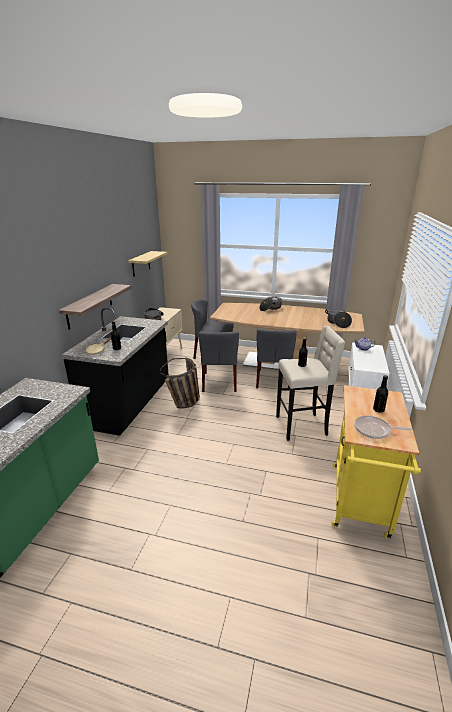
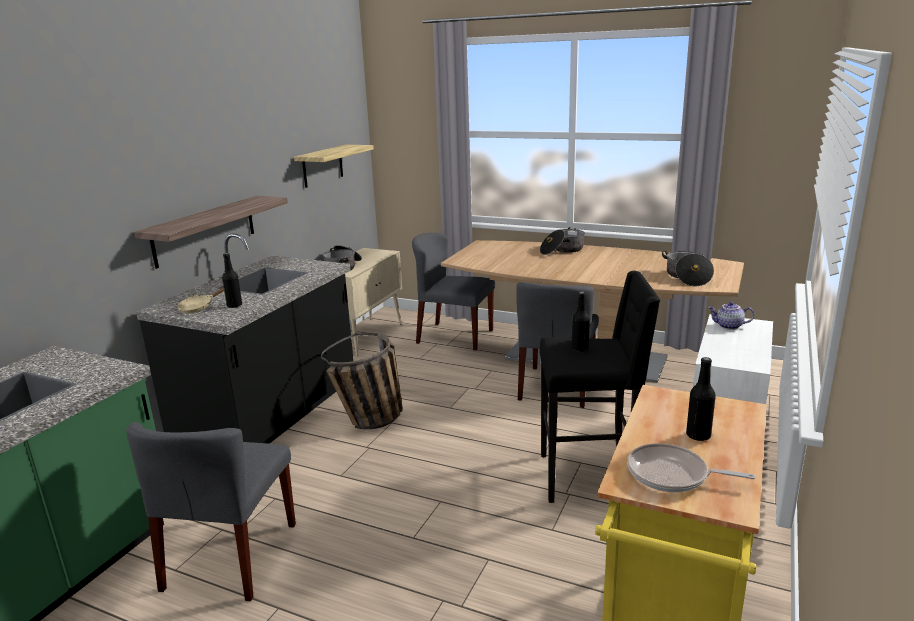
camera: 10 degrees right, 5 degrees down
(219, 382) = (451, 386): grey chair -> grey chair (231, 556)
(302, 426) = (589, 477): beige stool -> black stool

